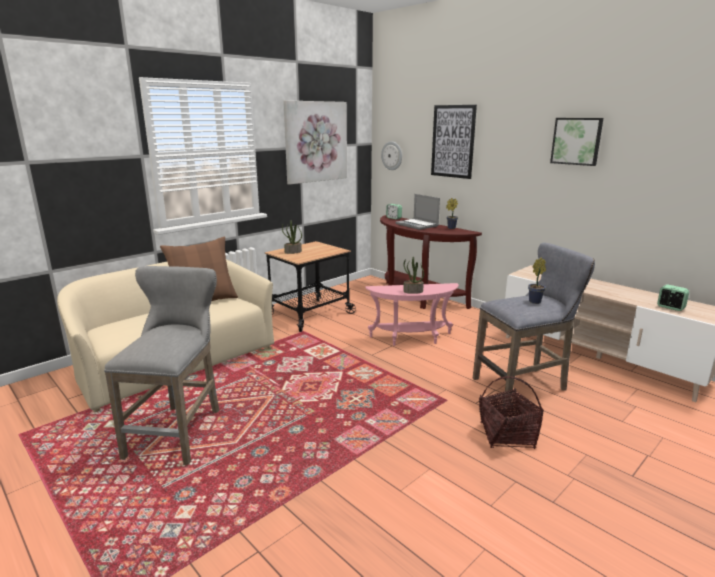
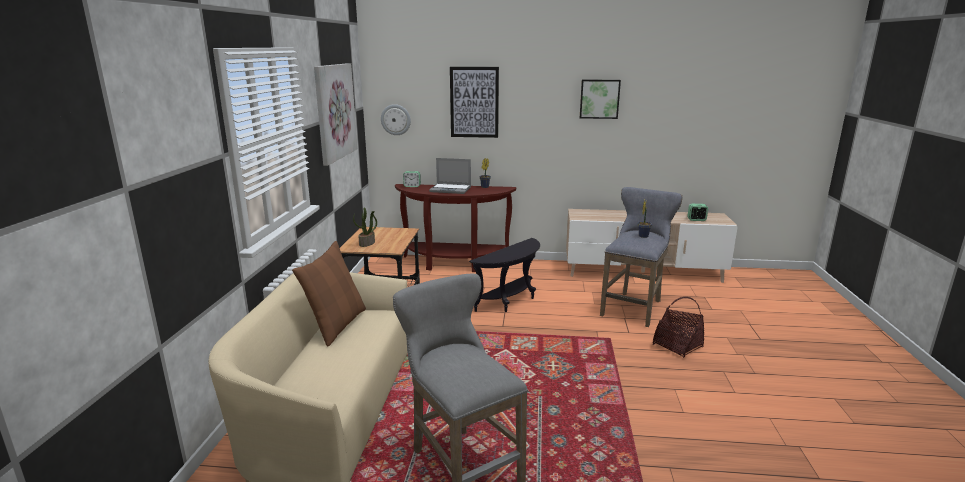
camera: 40 degrees left, 0 degrees up
(412, 339) = (510, 301): pink side table -> black side table
(413, 291) = (516, 254): potted plant -> none

